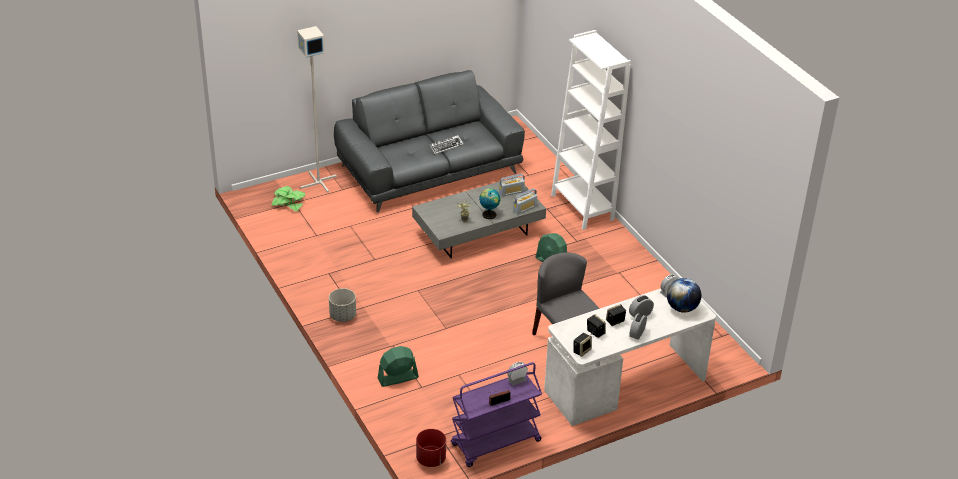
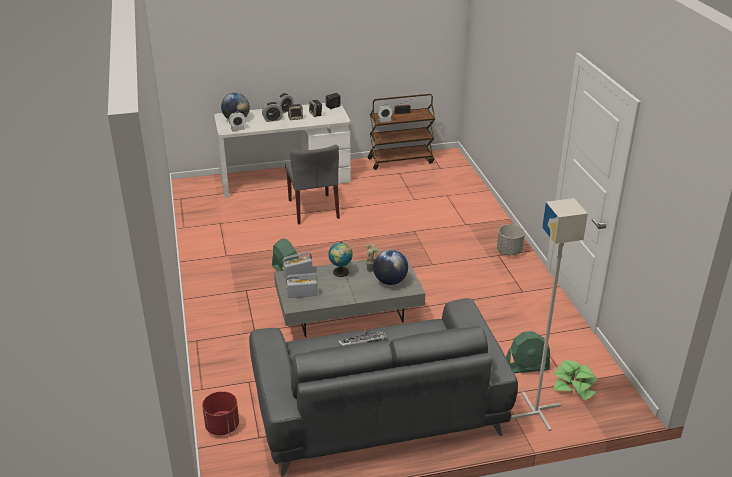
camera: 165 degrees left, 5 degrees down
(398, 378) = (465, 203): green fan -> green fan (526, 367)
(431, 459) = (449, 158): red planter -> red planter (222, 426)
(444, 212) = (390, 281): none -> globe
(495, 443) = (401, 160): purple cart -> brown cart
(582, 207) = (212, 327): white bookcase -> none

